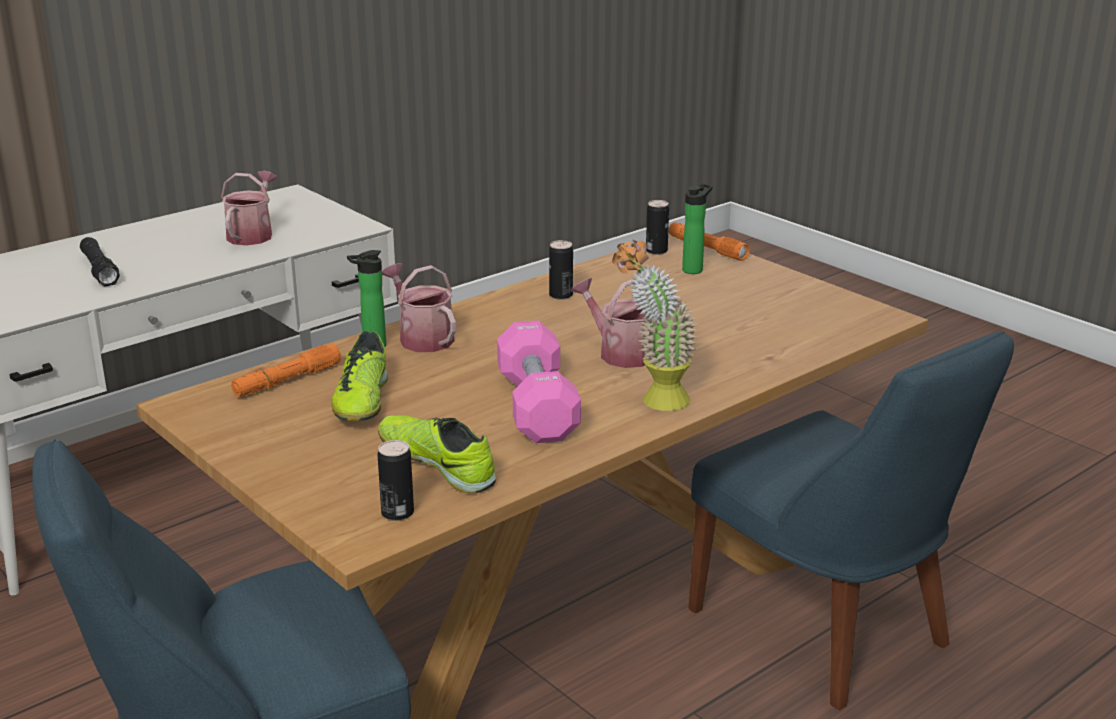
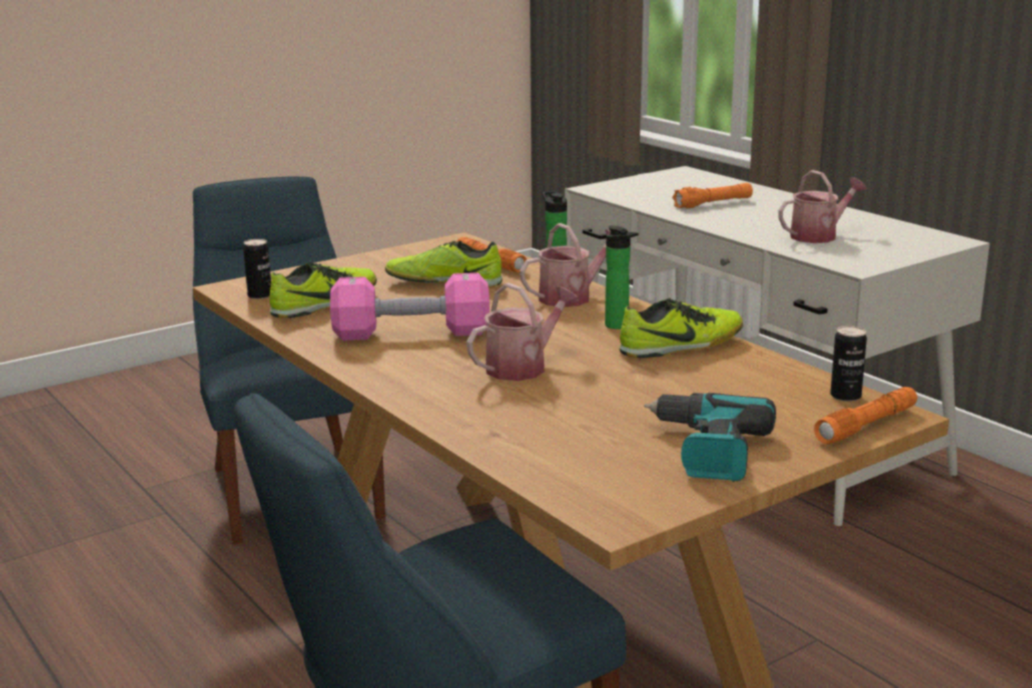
camera: 95 degrees right, 5 degrees down
(99, 270) = (713, 204): black flashlight -> orange flashlight
(252, 234) = (818, 235): watering can -> watering can turned 45 degrees counterclockwise
(561, 295) = (682, 346): can -> shoe
(653, 401) = (404, 375): potted plant -> none
(694, 269) = (781, 413): bottle -> bottle (619, 326)
(768, 292) = (706, 450): none -> power drill

